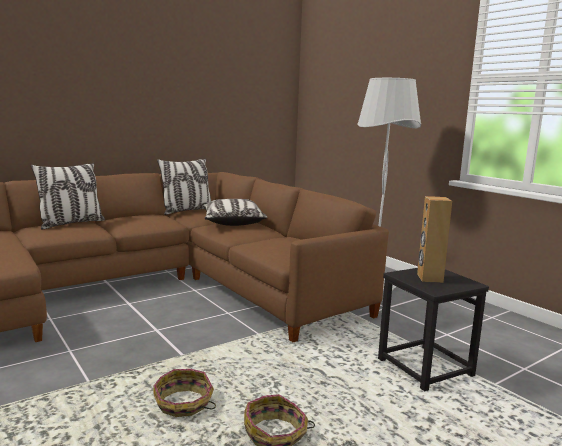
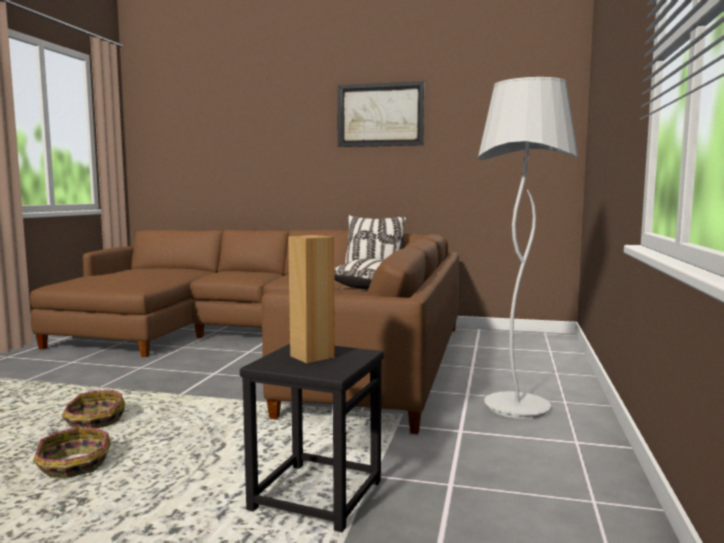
camera: 50 degrees right, 5 degrees down
(71, 224) = (254, 272): pillow -> none
(159, 64) = (380, 115): none -> picture

